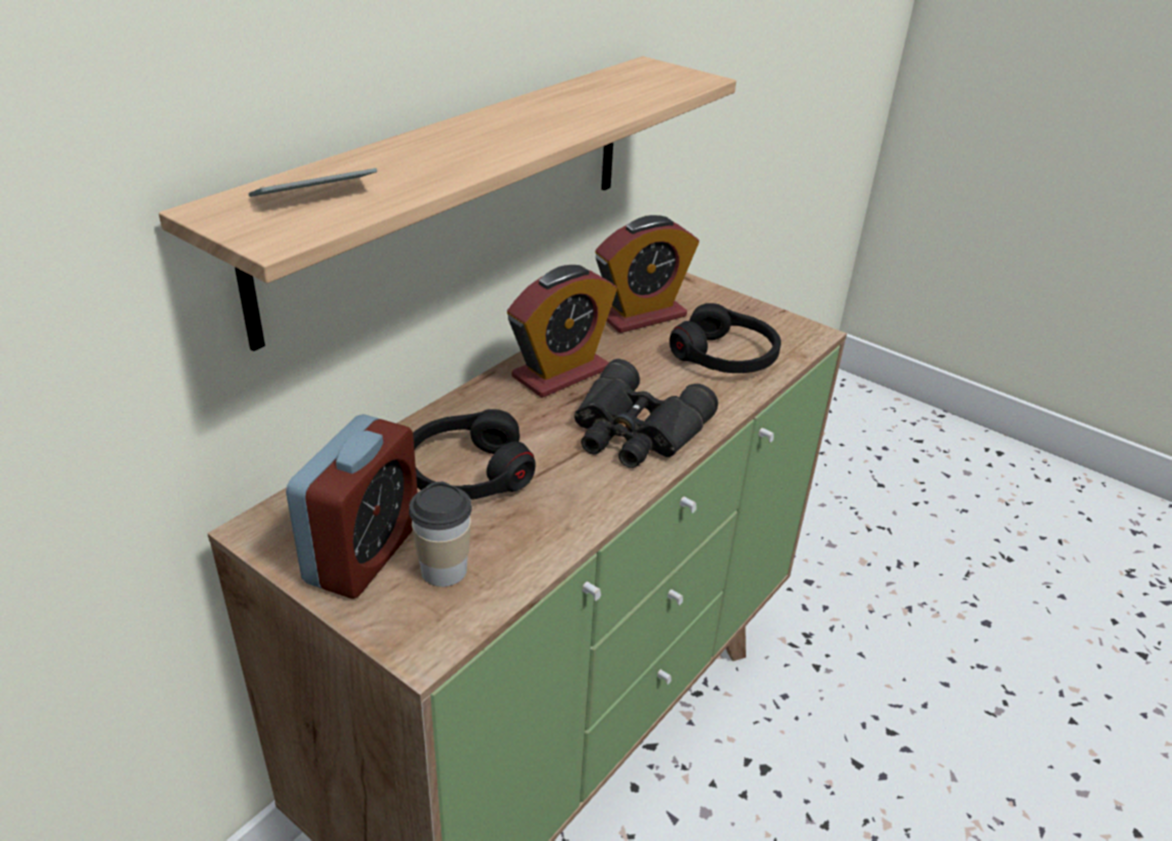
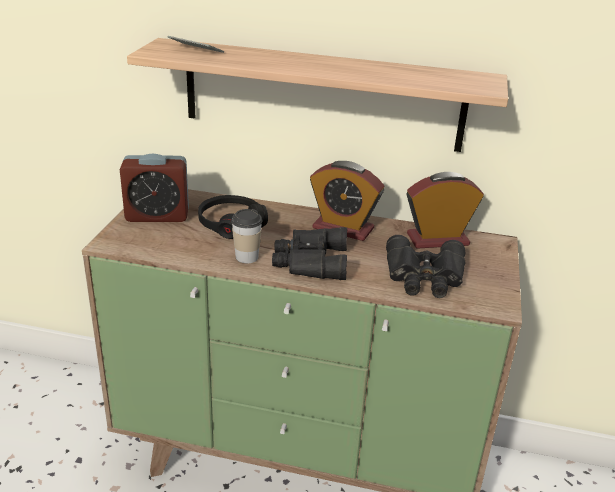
camera: 65 degrees right, 5 degrees down
(444, 570) = (157, 236): cup -> cup (246, 257)
(641, 315) = (437, 239): alarm clock -> alarm clock turned 135 degrees clockwise
(725, 356) = (424, 277): black headphones -> black binoculars

